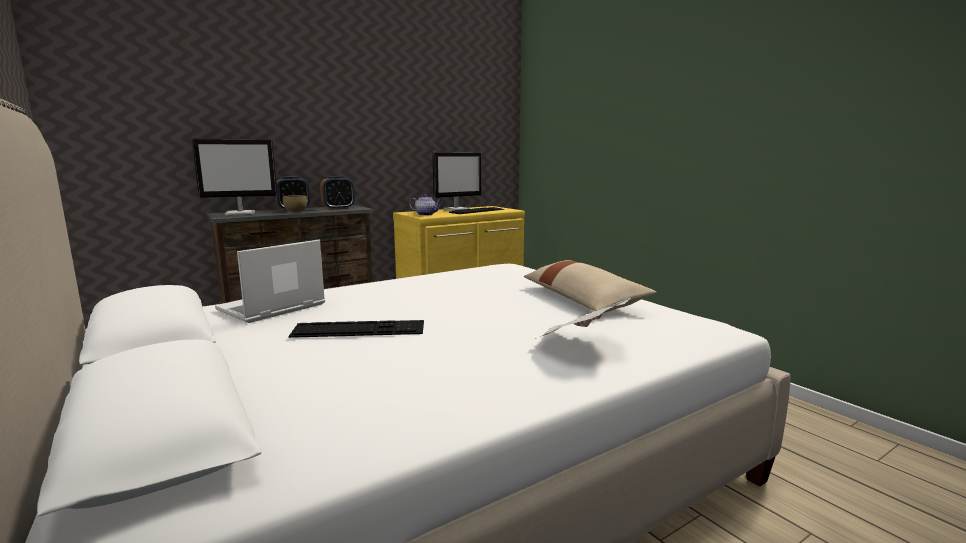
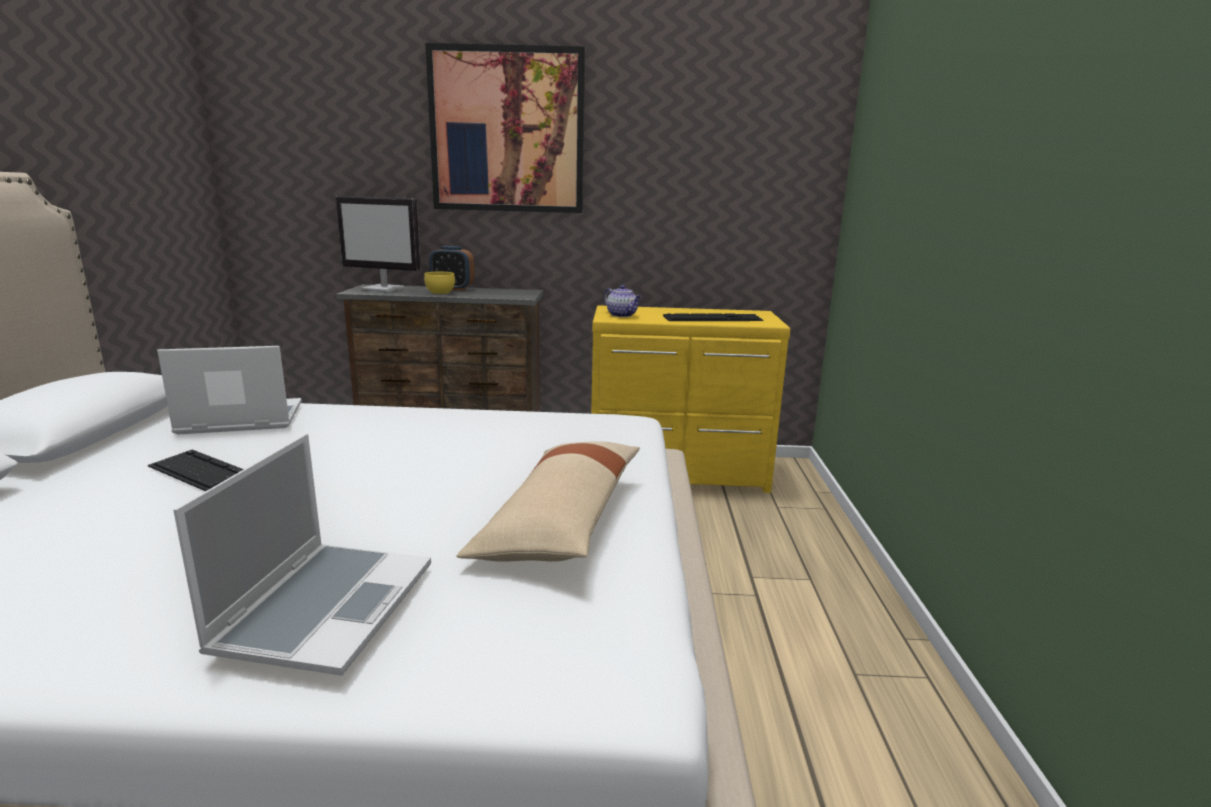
camera: 35 degrees right, 5 degrees up
(296, 211) = (441, 293): brown bowl -> yellow bowl
(321, 91) = (507, 131): none -> picture
(338, 208) = (500, 293): alarm clock -> none
(457, 209) = (694, 311): monitor -> none
(579, 343) = (326, 606): newspaper -> laptop

